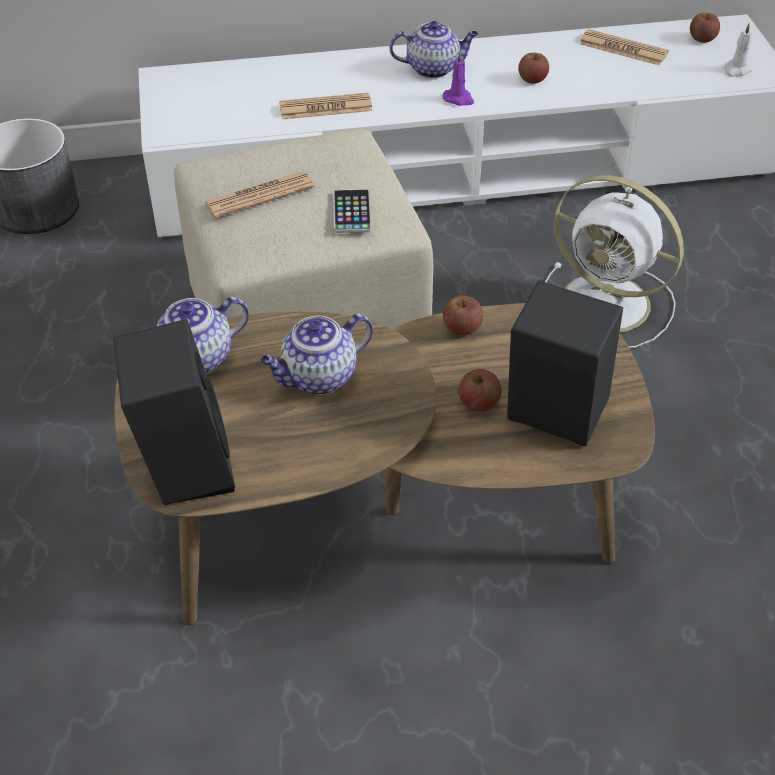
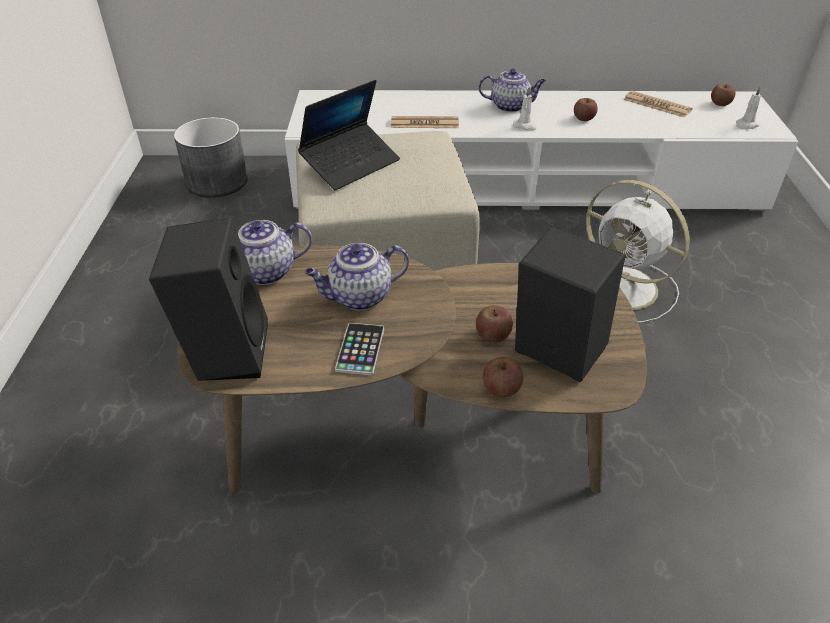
camera: 10 degrees right, 5 degrees down
(259, 195) = (351, 164): newspaper -> laptop
(352, 212) = (419, 181): phone -> phone (360, 349)
(459, 99) = (525, 126): purple candle -> white candle
(462, 328) = (491, 276): apple -> apple (501, 388)

